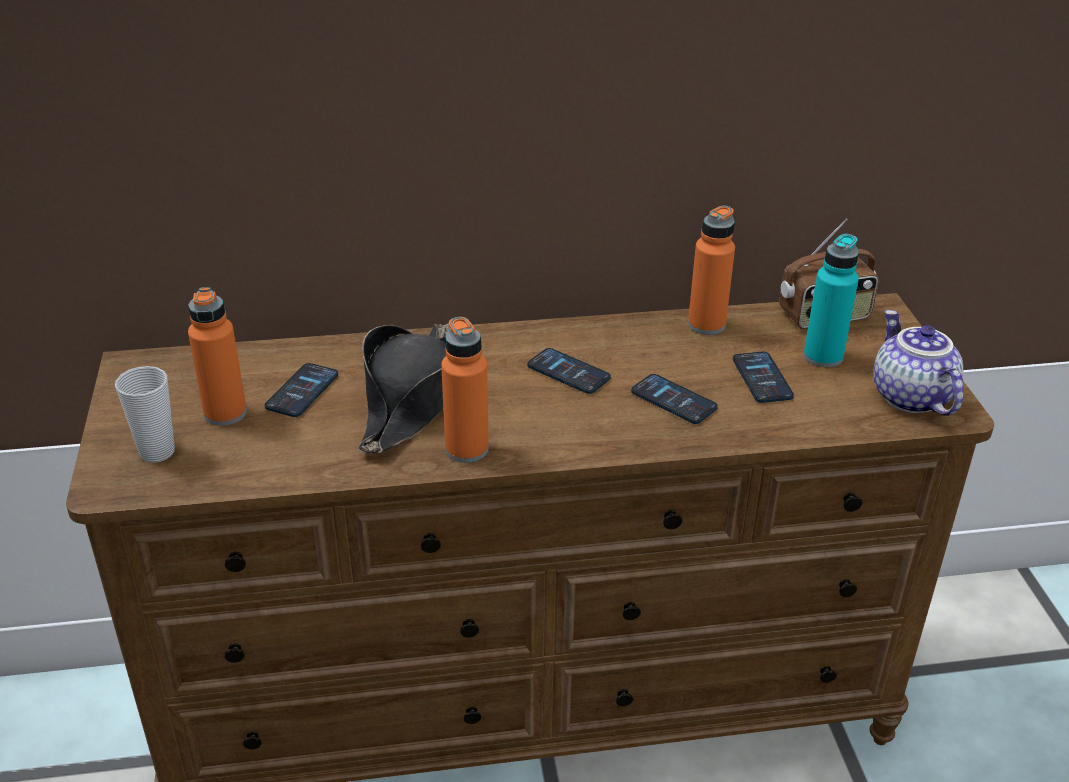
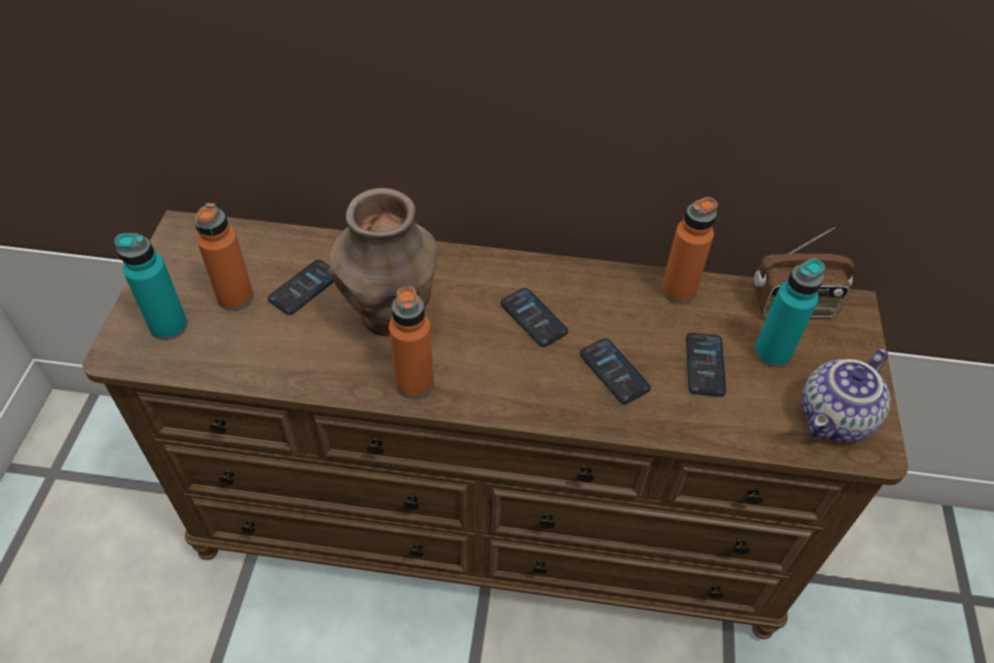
camera: 15 degrees right, 15 degrees up
(157, 452) = (169, 326): cup -> turquoise bottle
(412, 398) = (390, 316): black hat -> brown vase
(908, 397) = (835, 419): teapot -> teapot turned 135 degrees counterclockwise

